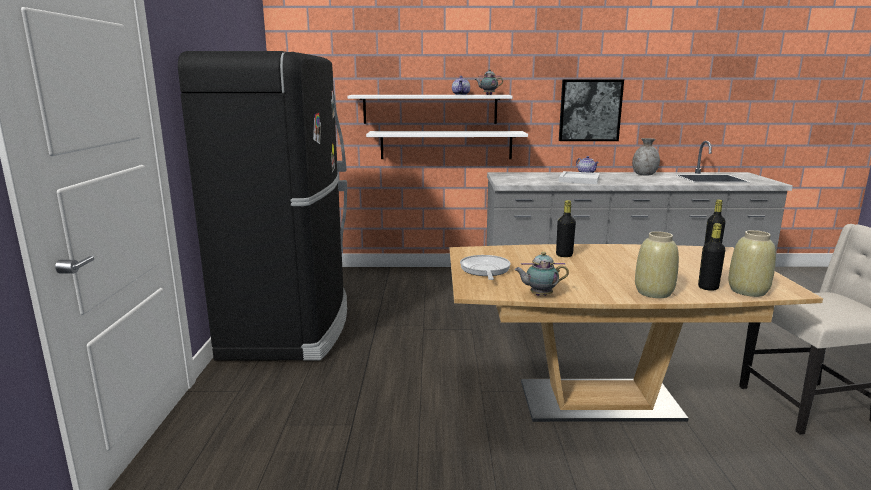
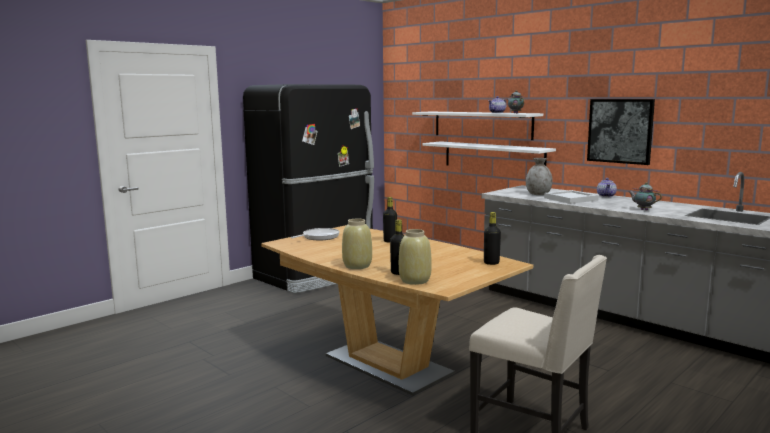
camera: 45 degrees right, 5 degrees down
(539, 295) = (298, 251): teapot -> teapot (643, 210)
(644, 174) = (662, 204): grey vase -> grey vase (538, 194)

